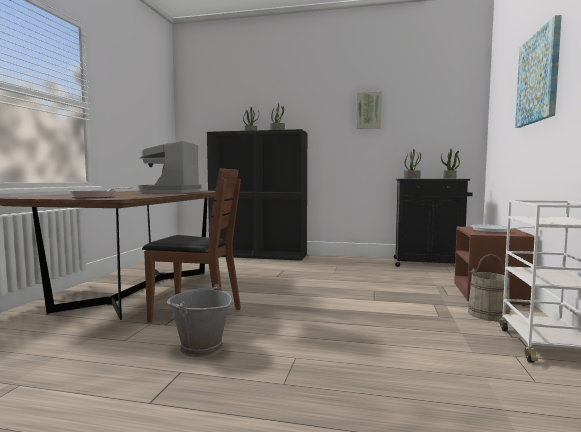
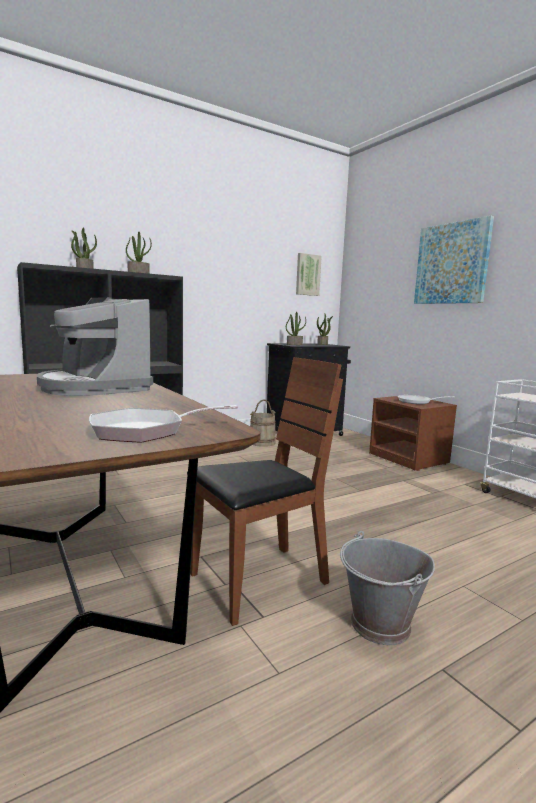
camera: 45 degrees left, 5 degrees up
(368, 110) = (240, 259): picture -> picture (307, 275)
(488, 314) = (448, 479): beige bucket -> beige bucket (262, 442)

